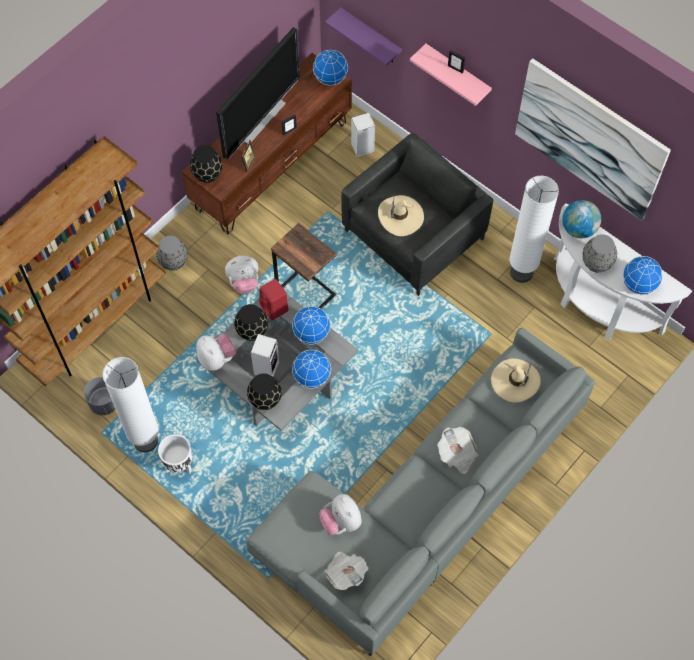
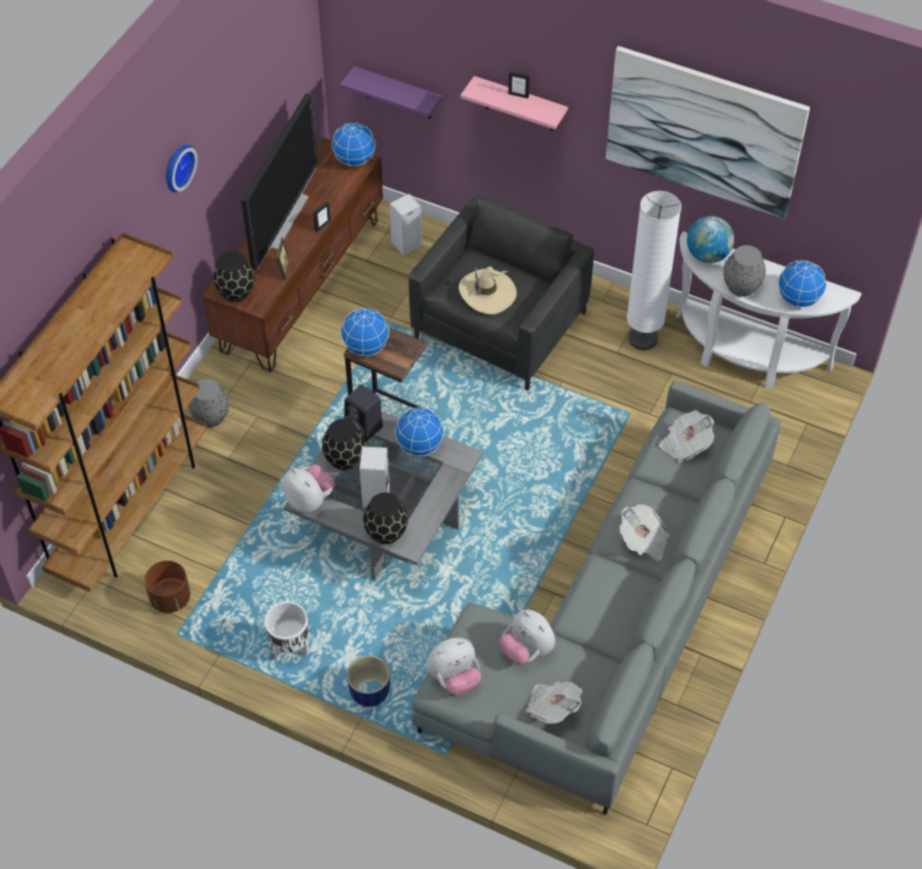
camera: 15 degrees left, 10 degrees down
(104, 403) = (170, 598): grey planter -> brown planter
(145, 441) = (238, 631): white floor lamp -> none
(164, 83) = (177, 166): none -> wall clock
(227, 513) = (369, 691): none -> blue planter
(244, 282) = (307, 421): plush toy -> plush toy (454, 678)
(275, 308) = (365, 428): red speaker -> black speaker
(311, 377) = (436, 494): globe -> globe (365, 347)
(515, 381) = (685, 444): beige hat -> newspaper

